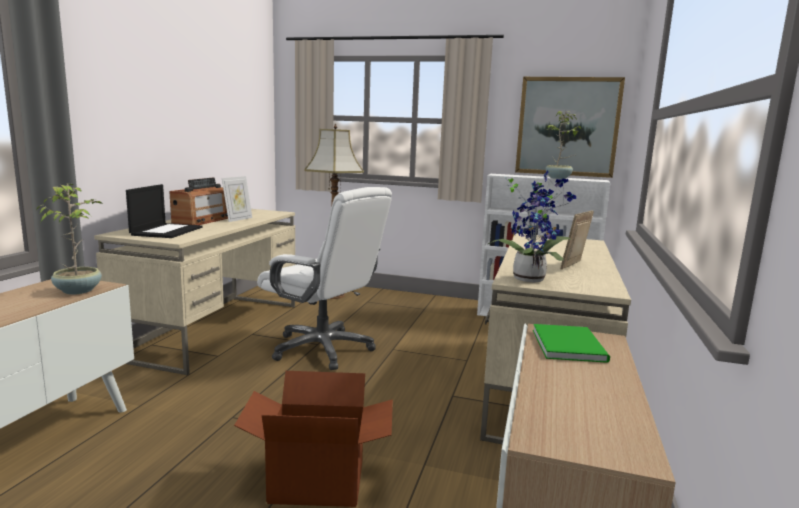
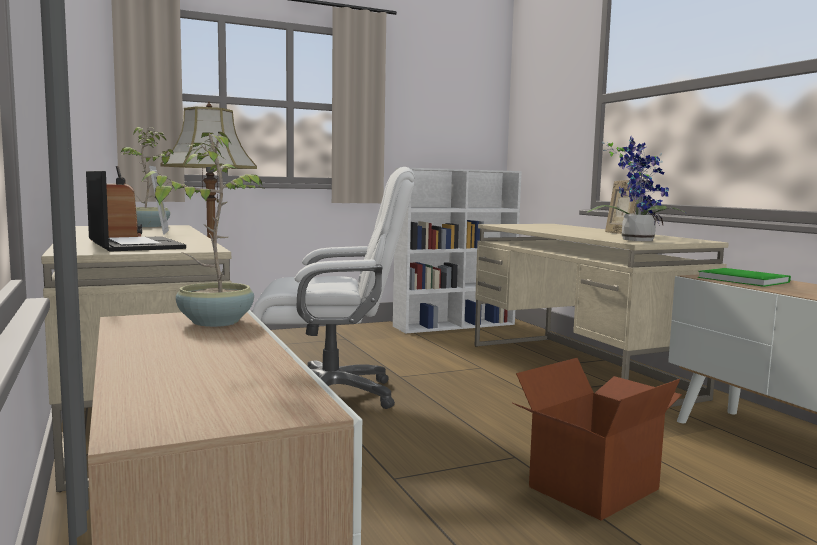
camera: 40 degrees left, 5 degrees down
(558, 178) = (472, 169): potted plant -> potted plant (150, 226)
(567, 127) = (456, 118): picture -> none

